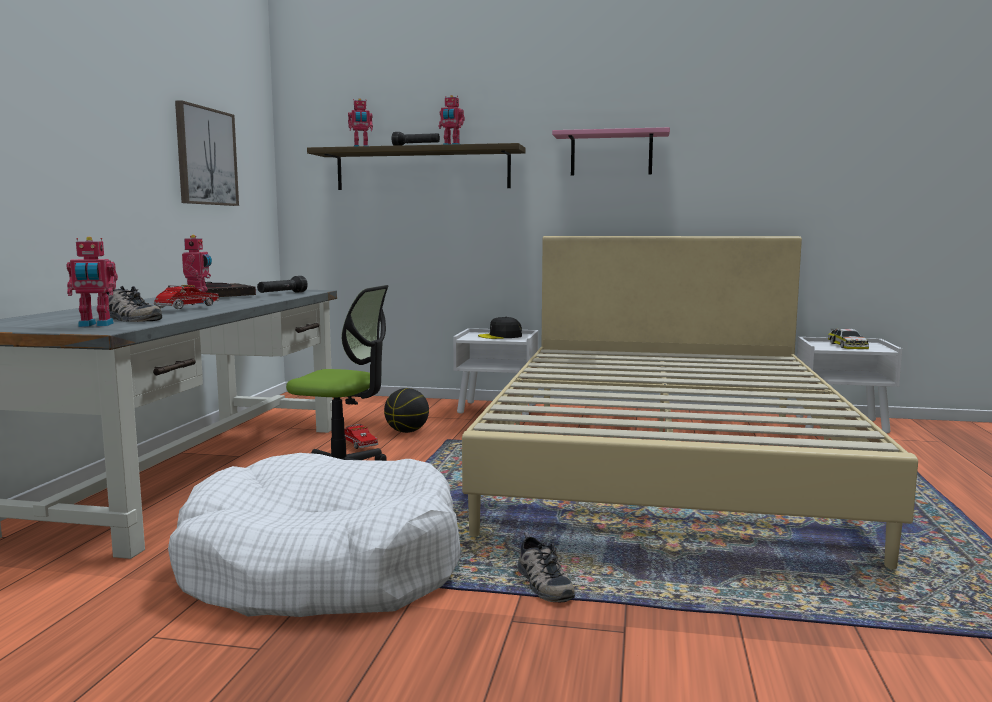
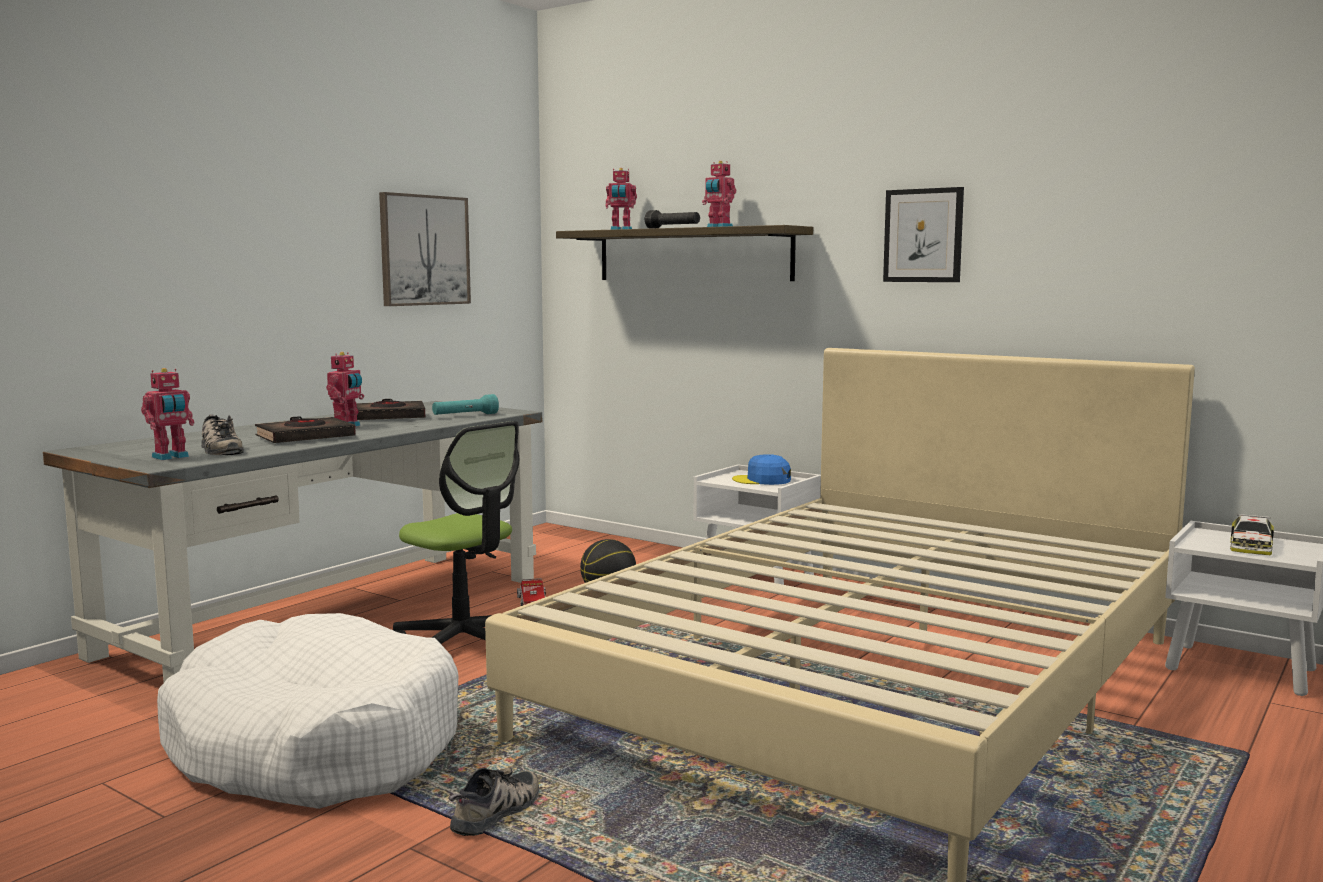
camera: 25 degrees right, 0 degrees up
(95, 325) = (171, 457): toy robot -> toy robot turned 60 degrees counterclockwise
(185, 309) = (305, 437): toy truck -> black book
(282, 293) = (465, 416): black flashlight -> turquoise flashlight
(500, 336) = (762, 480): black cap -> blue cap
(542, 583) = (498, 812): shoe -> shoe turned 150 degrees counterclockwise
(611, 154) = (923, 235): pink shelf -> picture

